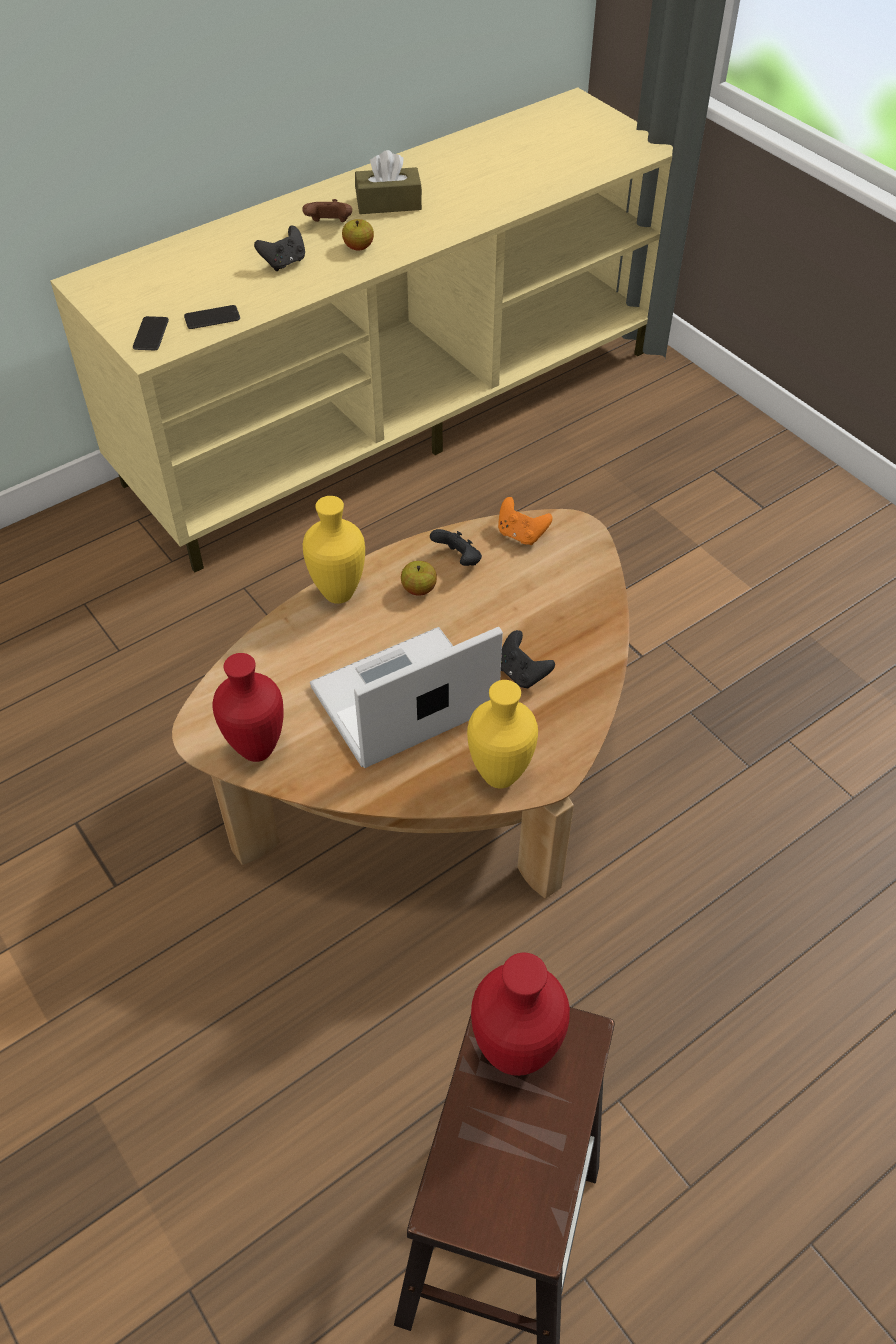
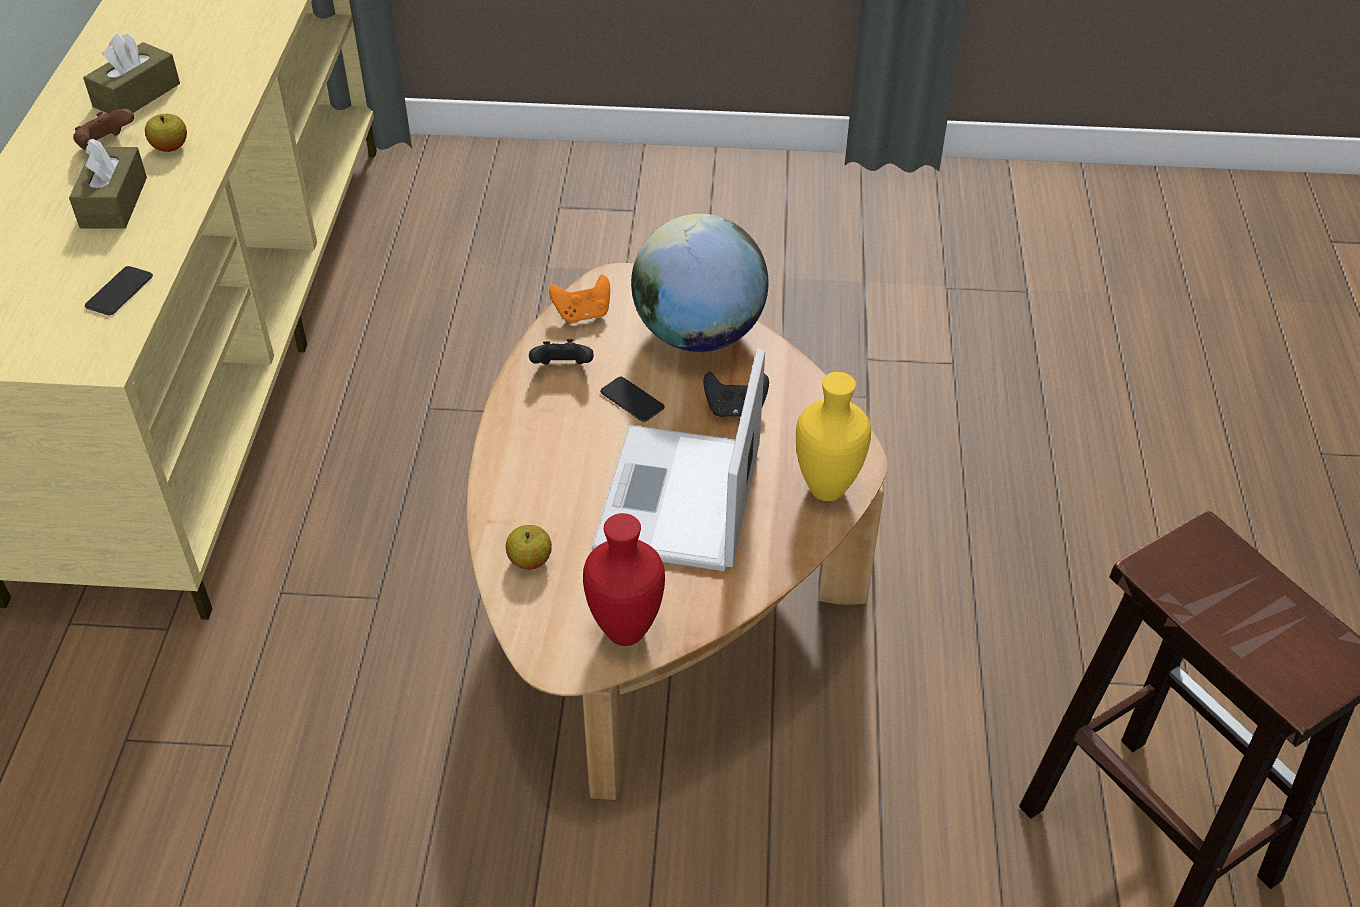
camera: 50 degrees left, 5 degrees down
(151, 334) = (75, 345): phone -> phone (632, 400)
(284, 263) = (114, 202): black game controller -> brown tissue box
(340, 593) = (506, 466): yellow vase -> none
(419, 589) = (565, 413): apple -> apple (530, 560)
(516, 1057) = (1199, 582): red vase -> none
(573, 605) = (698, 334): none -> globe

